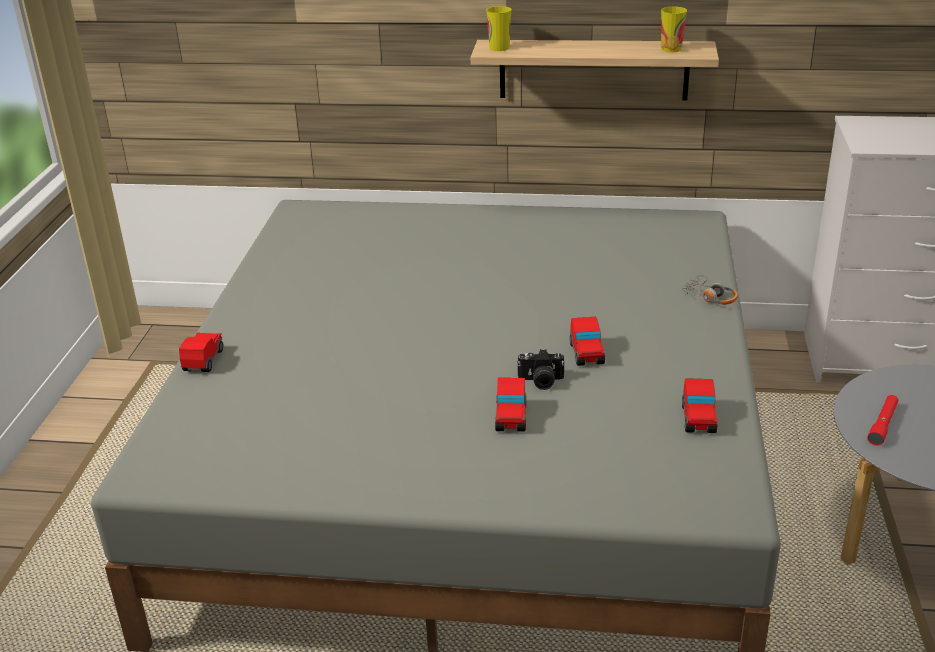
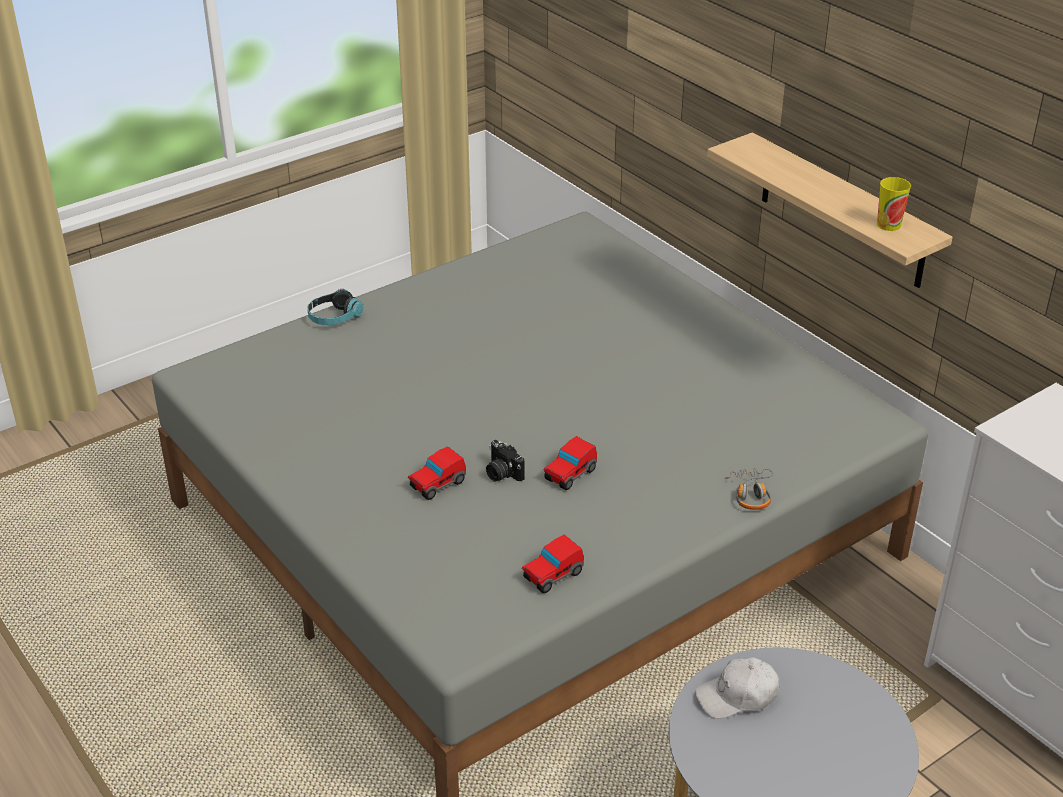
camera: 45 degrees right, 5 degrees up
(203, 360) = (334, 317): toy car -> headphones
(499, 48) = (748, 150): cup -> none
(883, 425) = (737, 696): red flashlight -> white cap

